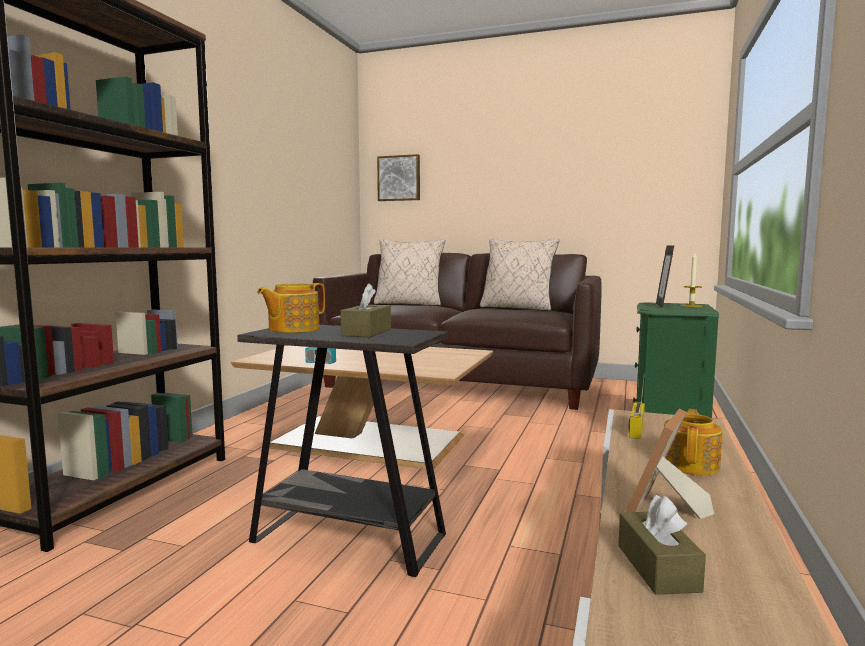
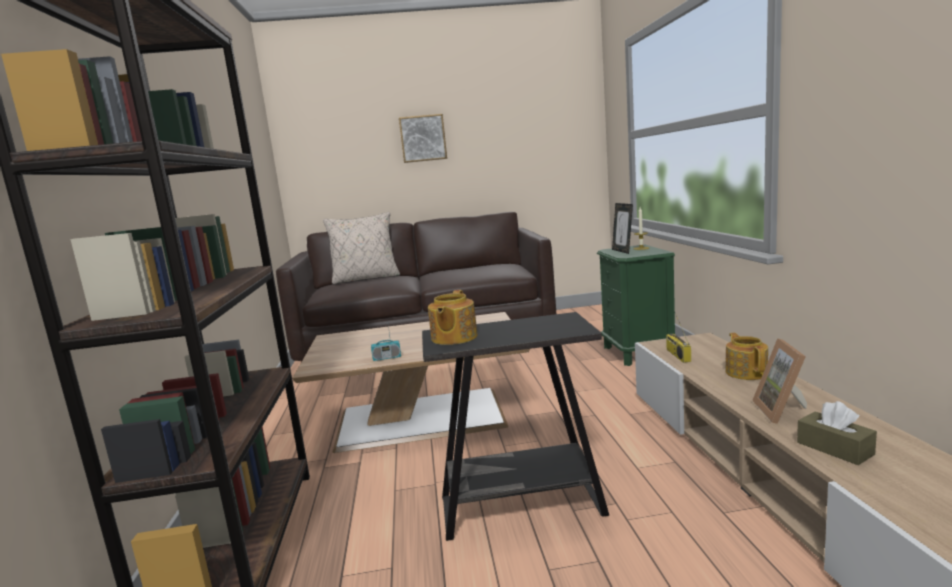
camera: 25 degrees left, 5 degrees up
(366, 332) = (524, 327): brown tissue box -> none
(399, 178) = (320, 153): picture -> picture (423, 138)
(517, 308) = (472, 267): beige pillow -> none

